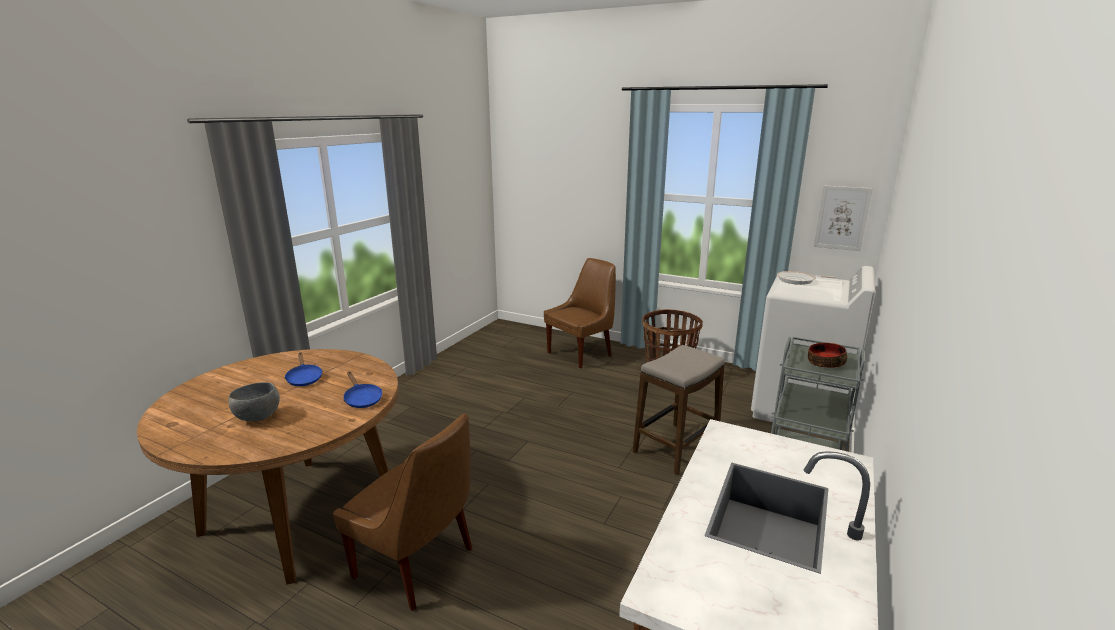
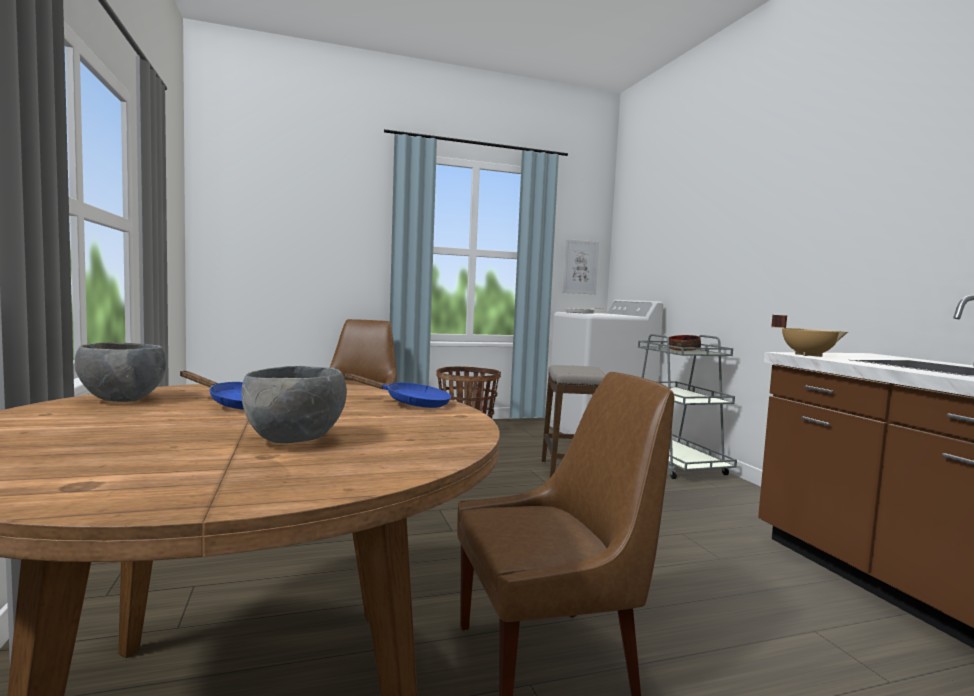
camera: 45 degrees left, 15 degrees down
(282, 361) = (122, 399): none -> grey bowl
(723, 440) = (808, 355): none -> beige cooking pot

